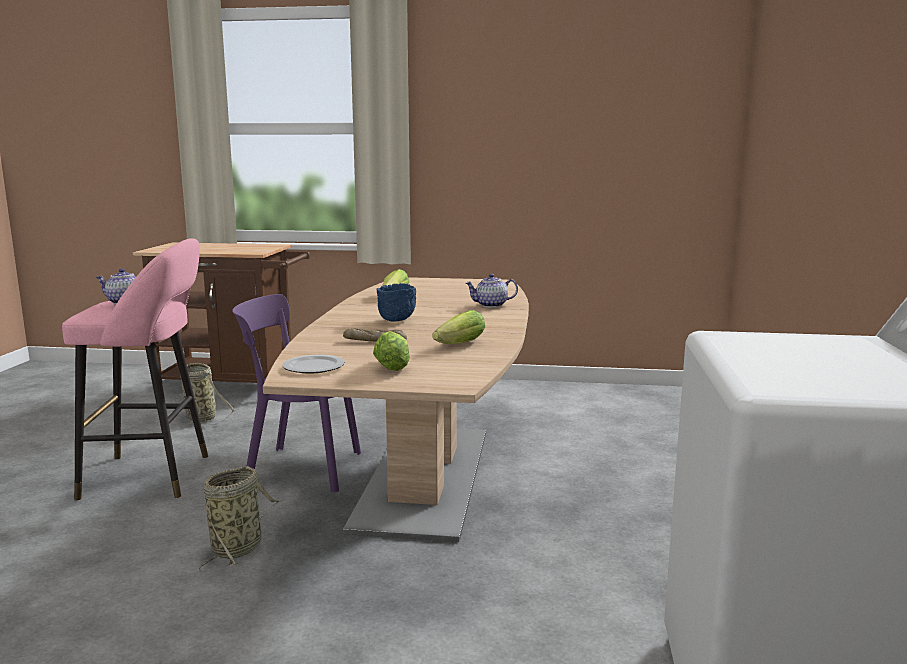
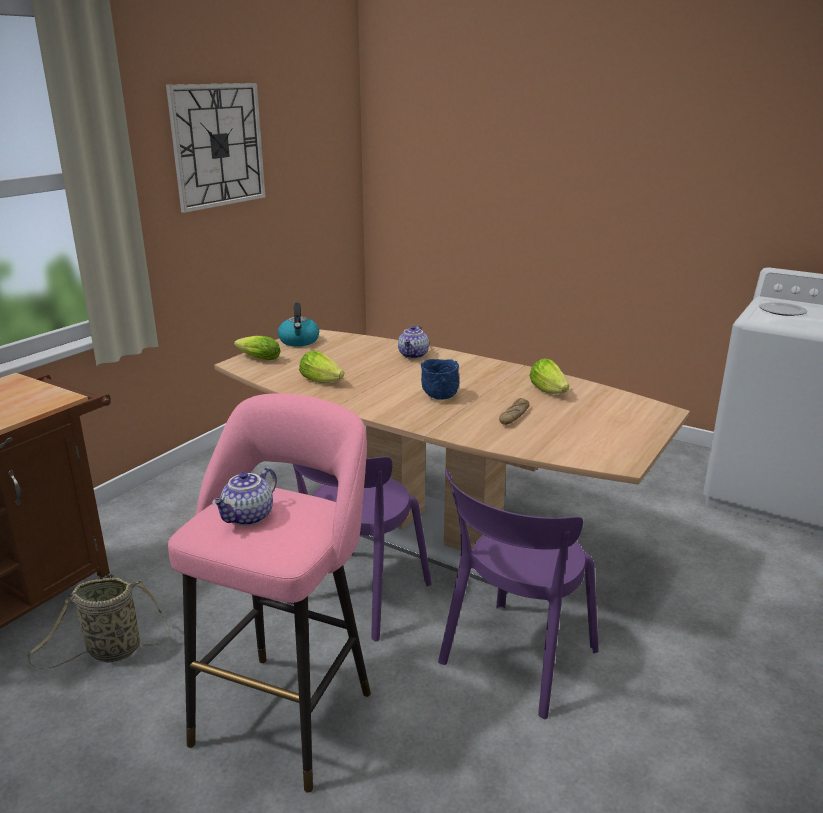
camera: 65 degrees left, 10 degrees up
(239, 547) = (515, 660): basket -> purple chair
(313, 367) = (592, 451): plate -> plate (783, 311)
(393, 365) = (599, 421): lettuce -> lettuce (257, 358)
(475, 282) = (299, 341): none -> kettle
(520, 114) = (218, 145): none -> wall clock

